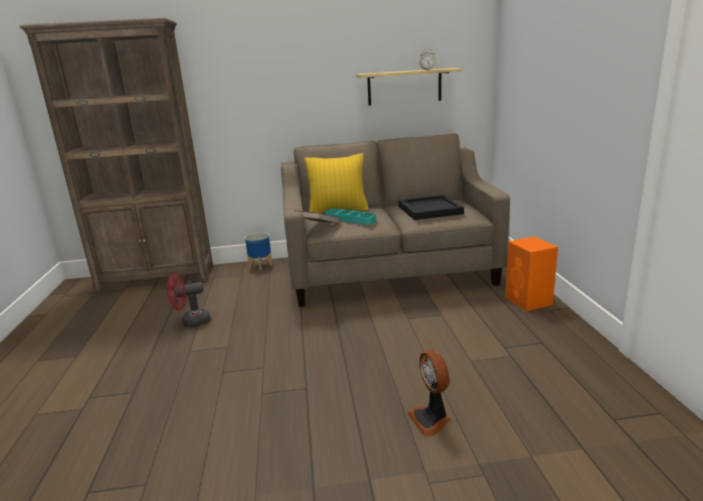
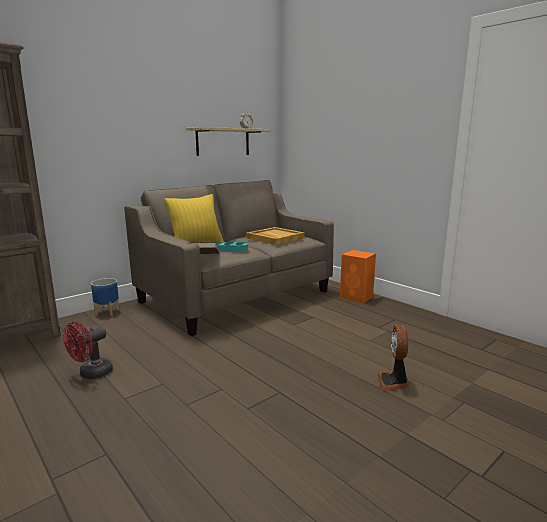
camera: 35 degrees left, 5 degrees down
(429, 210) = (274, 238): black tray -> beige tray
(431, 419) = (393, 382): fan -> fan turned 60 degrees clockwise

